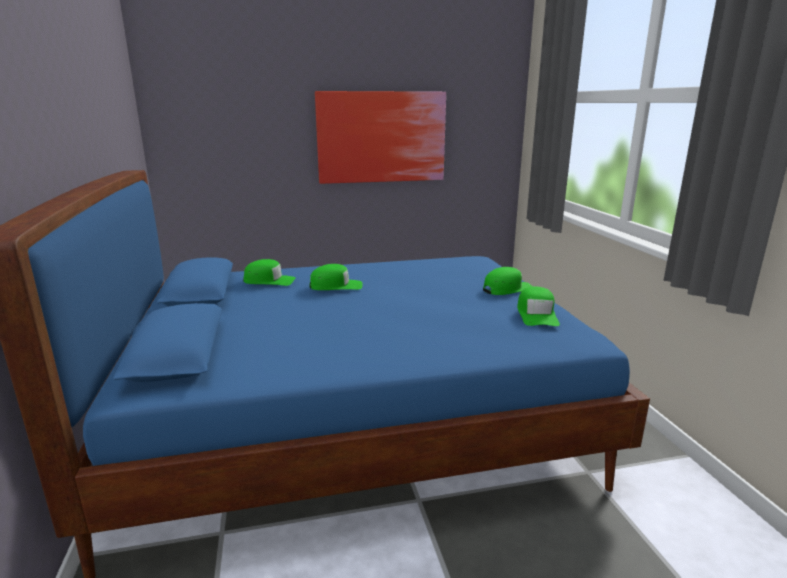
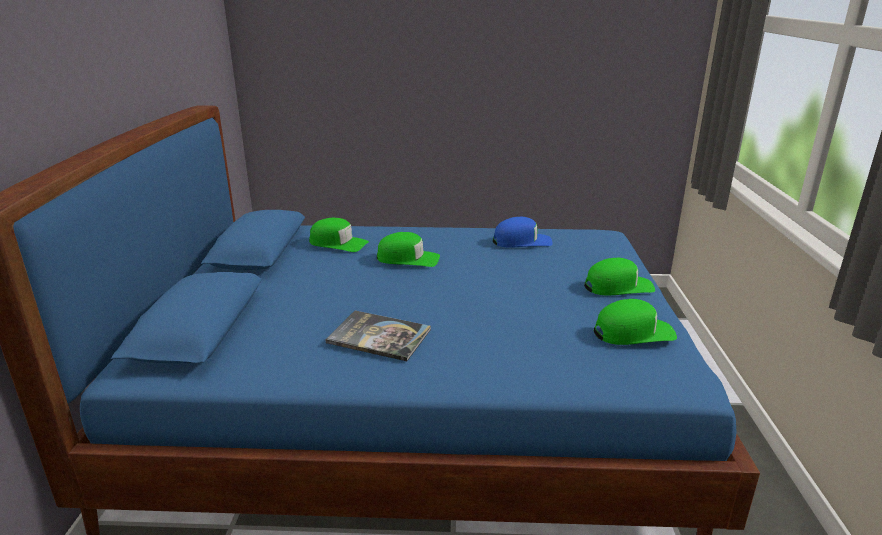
camera: 15 degrees right, 5 degrees up
(345, 339) = (379, 336): none -> book
(381, 137) = (509, 66): picture -> none
(419, 267) = (522, 241): none -> blue cap
(537, 314) = (633, 332): green cap -> green cap turned 120 degrees counterclockwise

